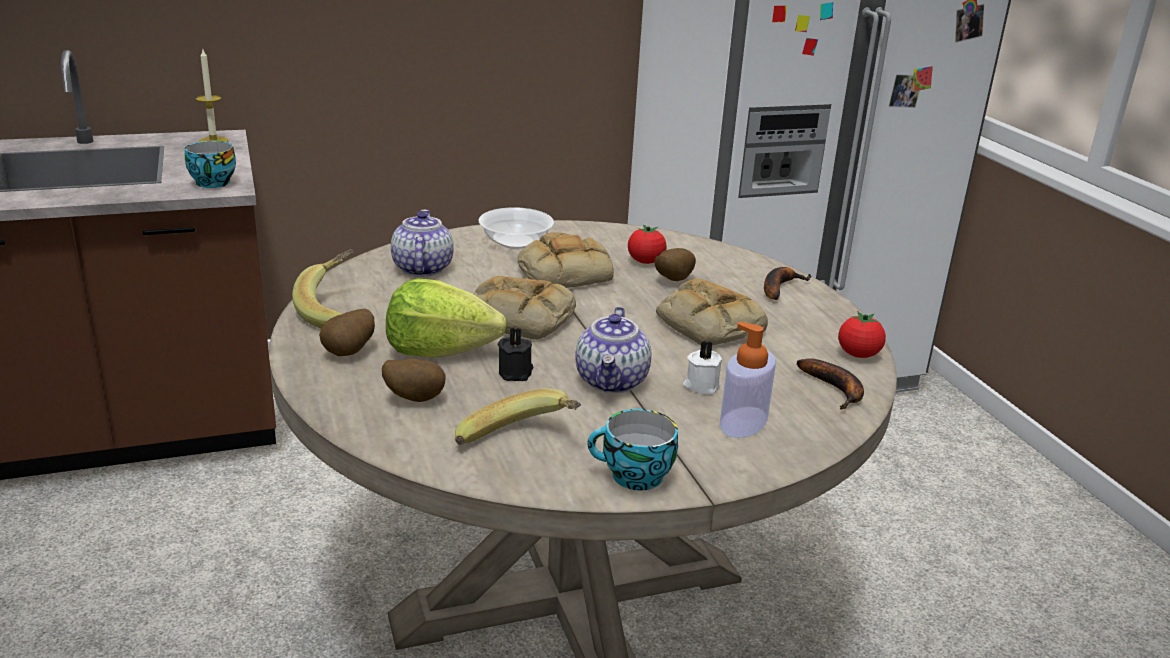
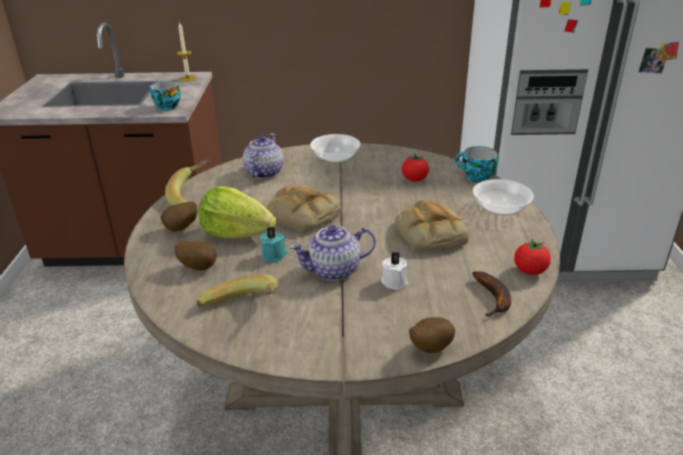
camera: 20 degrees right, 5 degrees up
(516, 372) = (274, 255): black candle -> turquoise candle
(565, 273) = (354, 184): bread -> none
(612, 381) = (333, 270): teapot -> teapot turned 45 degrees clockwise
(633, 477) = (300, 349): cup -> cup (475, 177)
(671, 280) = (424, 196): potato -> potato (429, 348)
(743, 422) = (406, 316): soap dispenser -> none
(779, 287) = (500, 208): banana -> bowl

